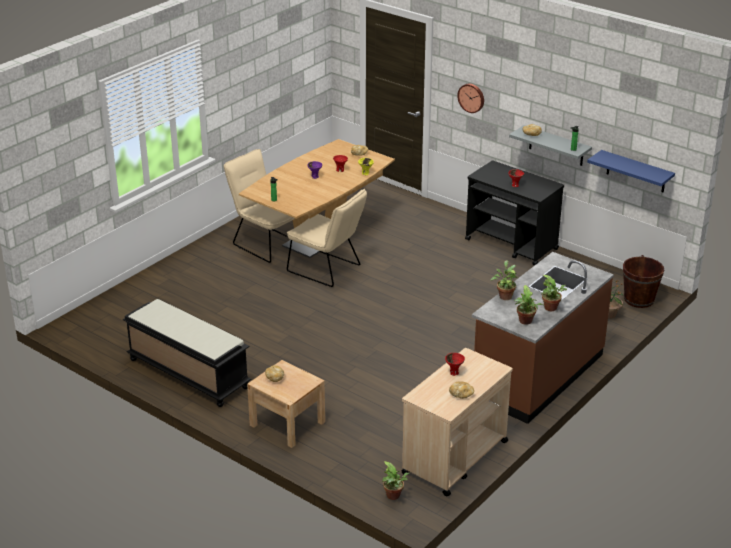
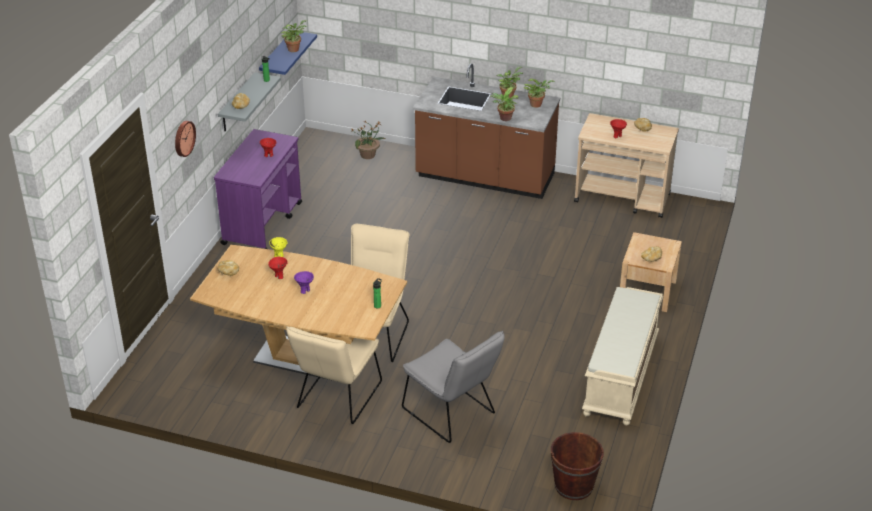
camera: 110 degrees left, 5 degrees up
(187, 373) = (621, 376): black bench -> beige bench
(210, 285) = (452, 414): none -> grey chair
(394, 496) = (690, 217): potted plant -> potted plant (294, 49)
(512, 245) = (263, 223): black cart -> purple cart
(639, 299) = (334, 143): brown bucket -> brown bucket (573, 486)

